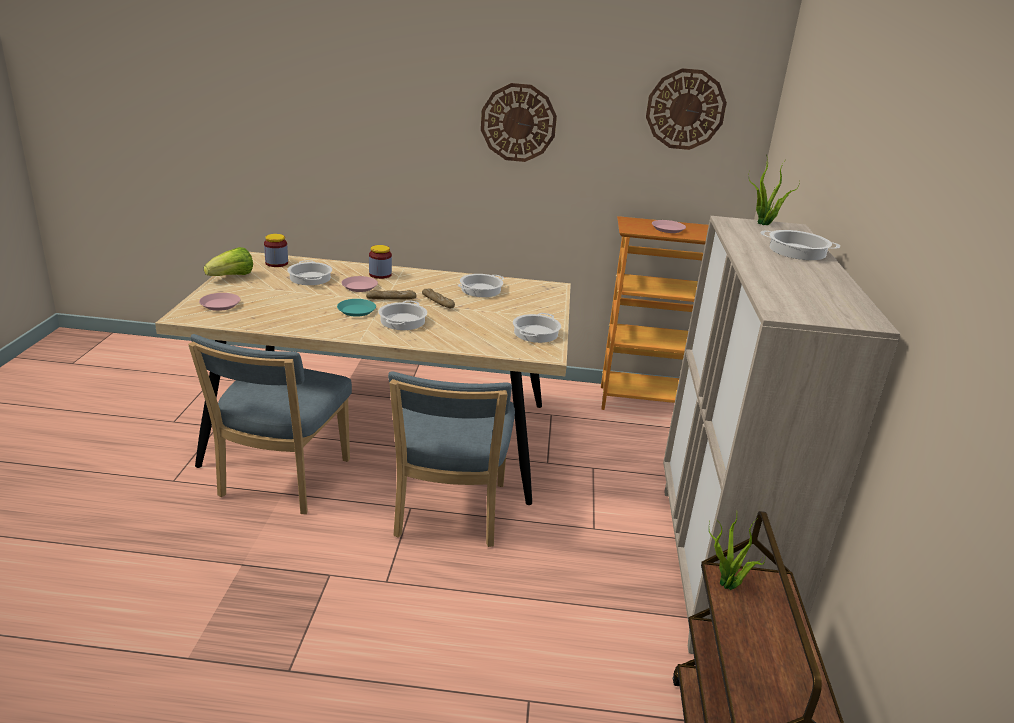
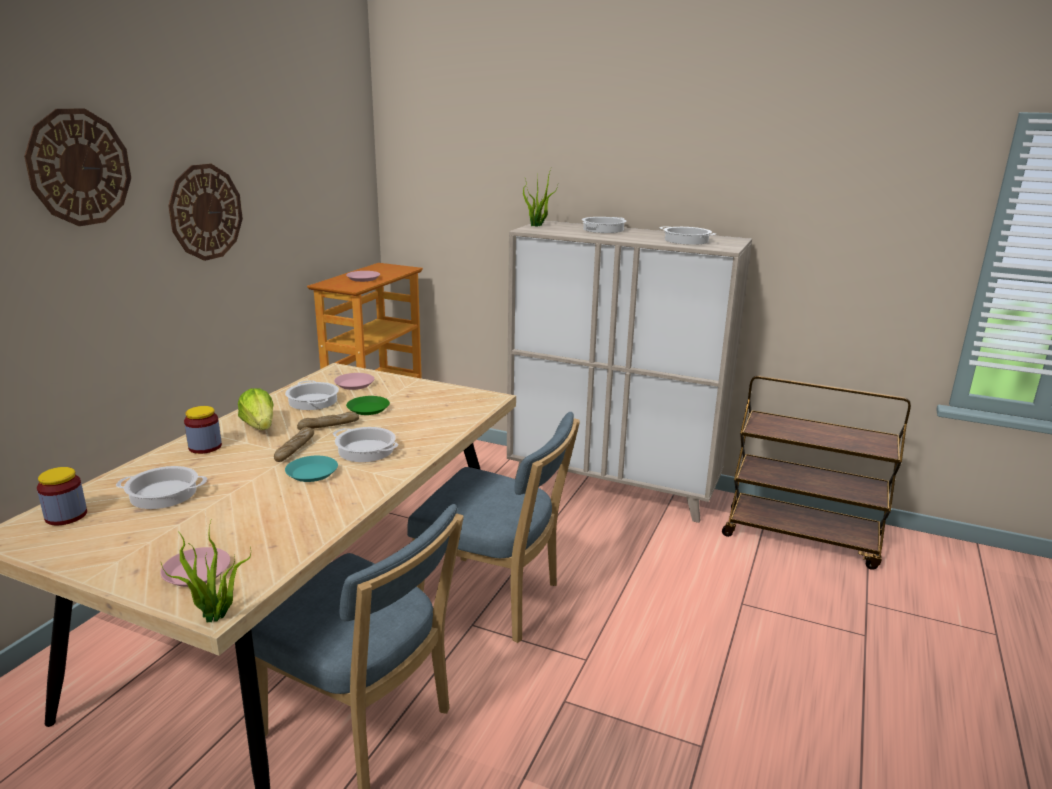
camera: 70 degrees left, 5 degrees down
(232, 277) = (81, 558): lettuce -> lettuce (259, 426)
(359, 287) = (234, 463): pink plate -> pink plate (355, 384)
(481, 310) = (368, 409): none -> green plate
(536, 333) = (443, 395): cooking pot -> cooking pot (687, 240)
(685, 109) = (327, 163): wall clock -> wall clock (79, 167)
(727, 586) = (766, 431): potted plant -> potted plant (216, 617)

